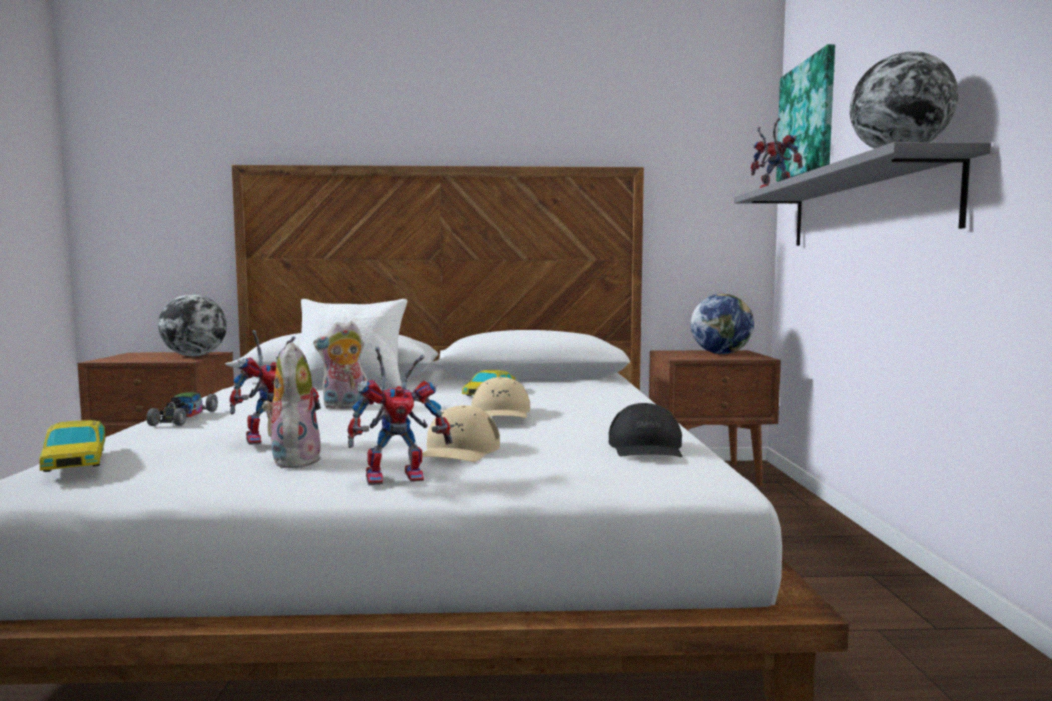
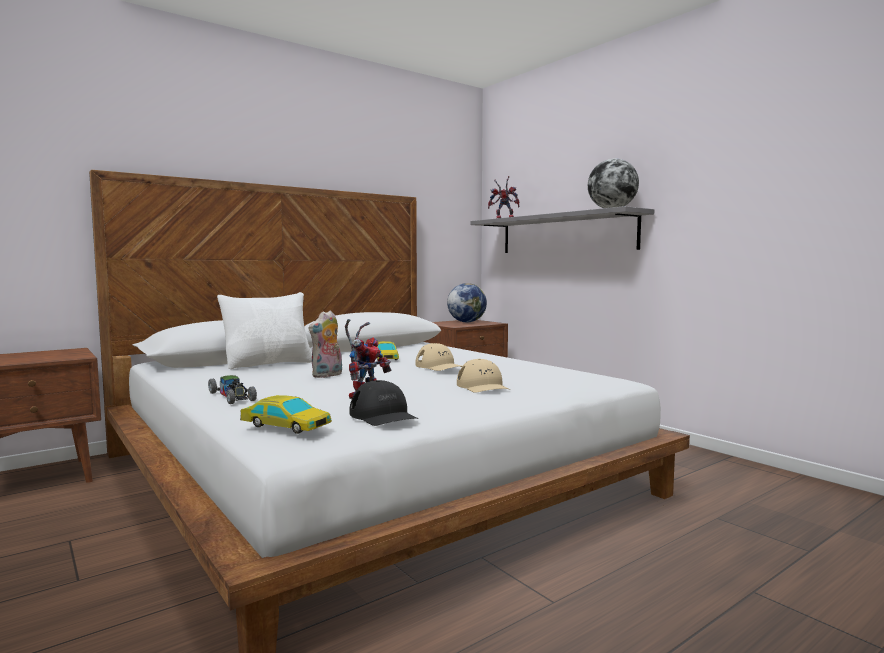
camera: 35 degrees left, 0 degrees up
(194, 356) = (66, 353): globe -> none
(293, 460) = (413, 404): plush toy -> none
(399, 476) = (498, 401): toy robot -> none
(646, 448) = (561, 372): black cap -> black cap (383, 416)
(807, 119) = (510, 176): picture -> none

